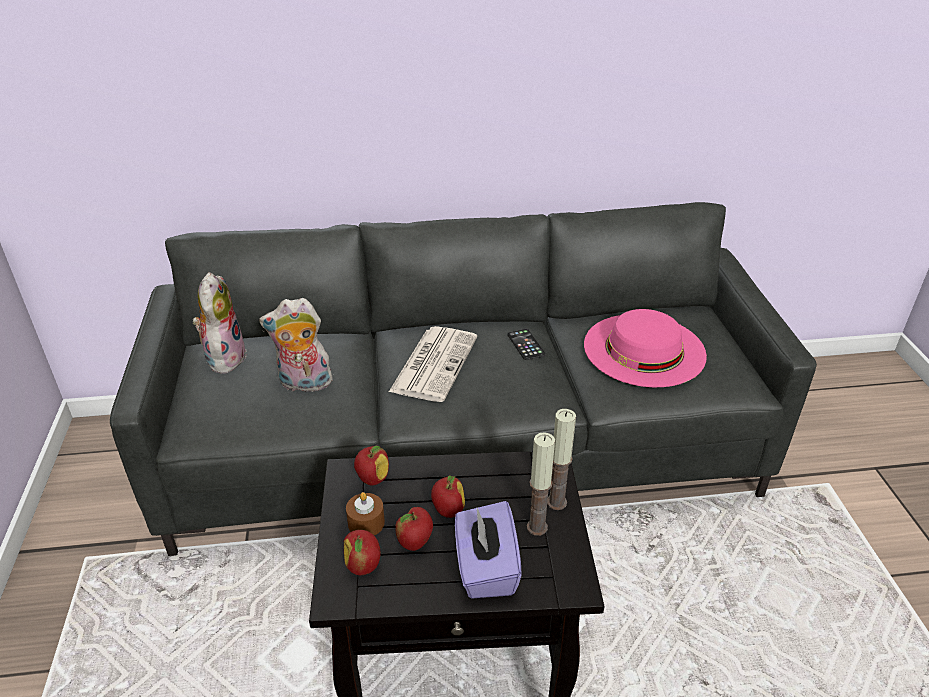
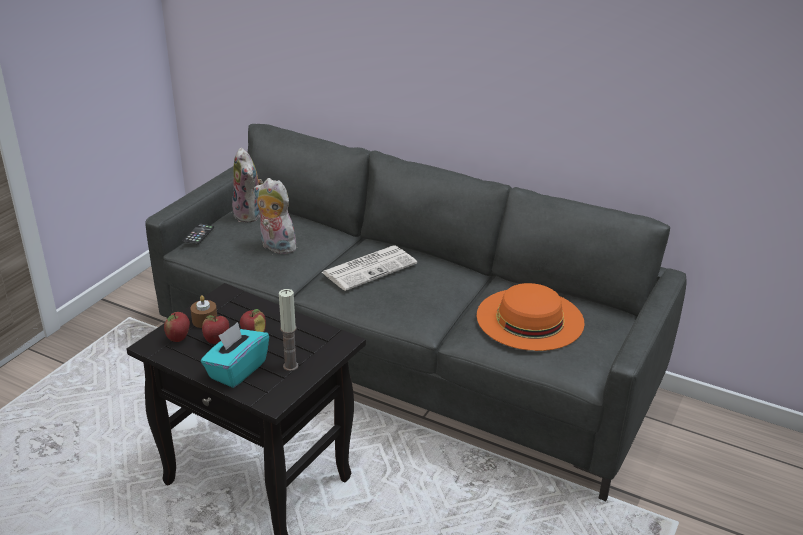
camera: 35 degrees right, 5 degrees down
(224, 357) = (250, 215): plush toy -> plush toy turned 120 degrees clockwise
(372, 479) = (234, 302): apple -> none
(485, 568) = (237, 370): purple tissue box -> turquoise tissue box
(526, 345) = (446, 282): phone -> phone (198, 234)
(556, 502) = (319, 360): candle -> none
(644, 349) = (529, 319): pink hat -> orange hat

